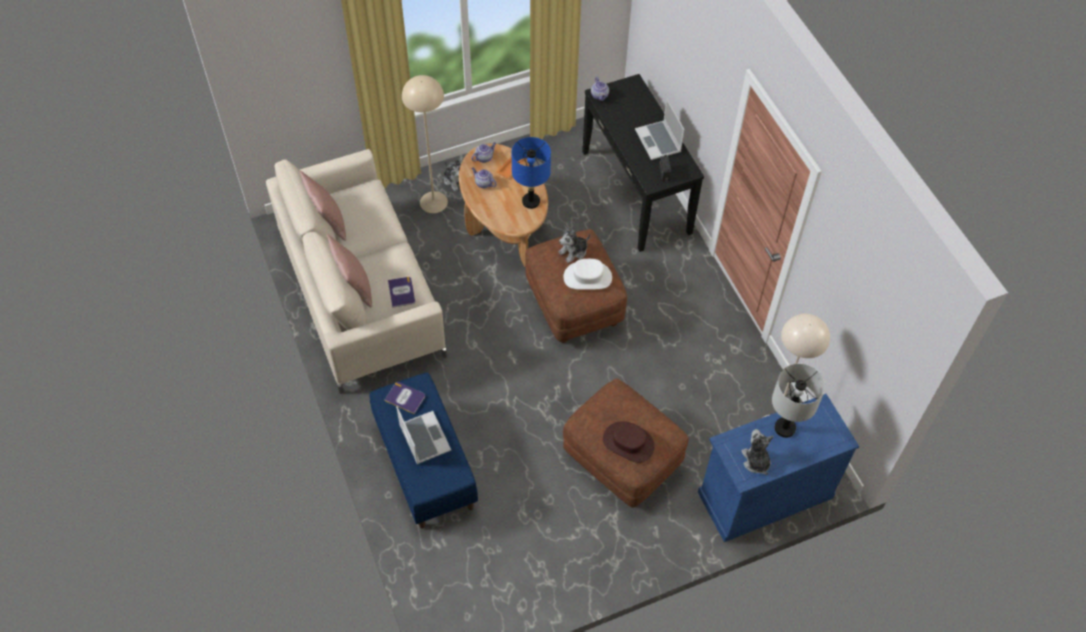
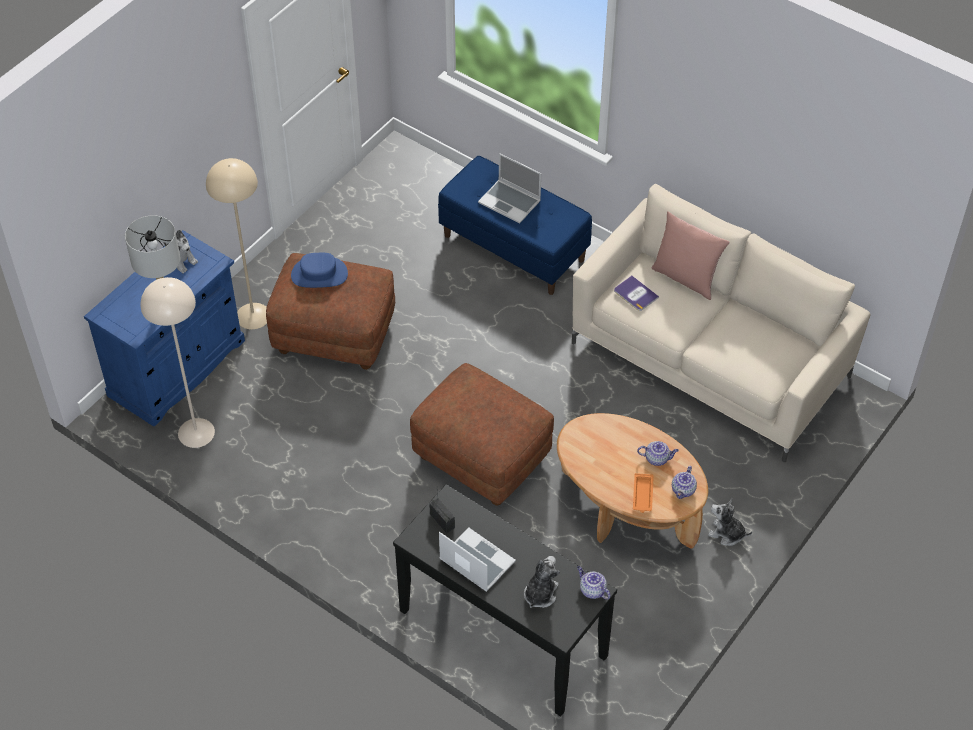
camera: 150 degrees right, 5 degrees down
(328, 222) = (774, 324): pink pillow -> none
(405, 398) = (554, 223): book -> none
(434, 202) = (726, 495): beige floor lamp -> beige floor lamp (253, 316)
(530, 201) = (587, 463): blue table lamp -> none
(573, 252) = (497, 427): plush toy -> plush toy (540, 593)
(587, 277) = (462, 407): white hat -> none
(628, 443) = (319, 275): brown hat -> blue hat

